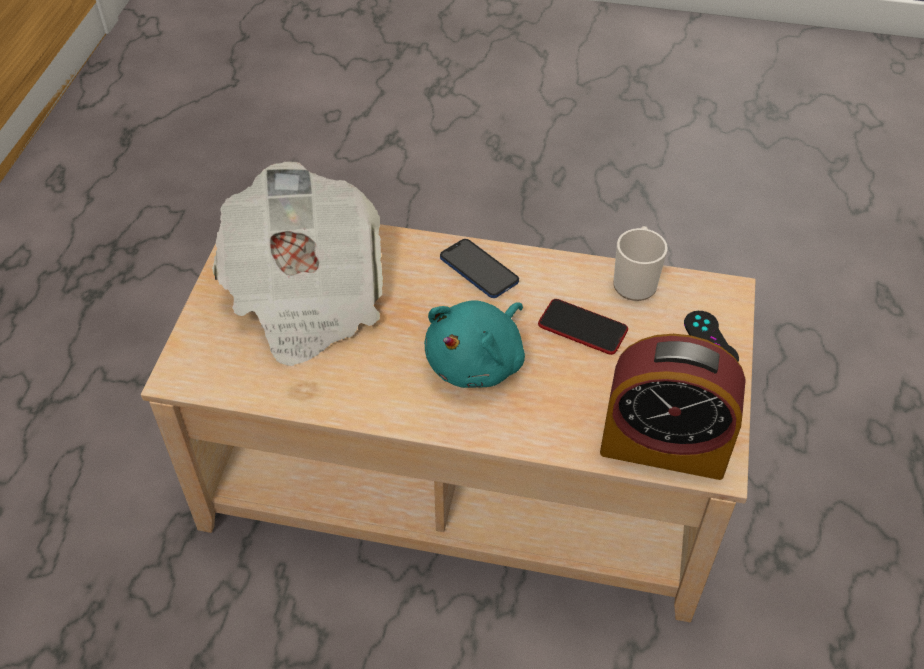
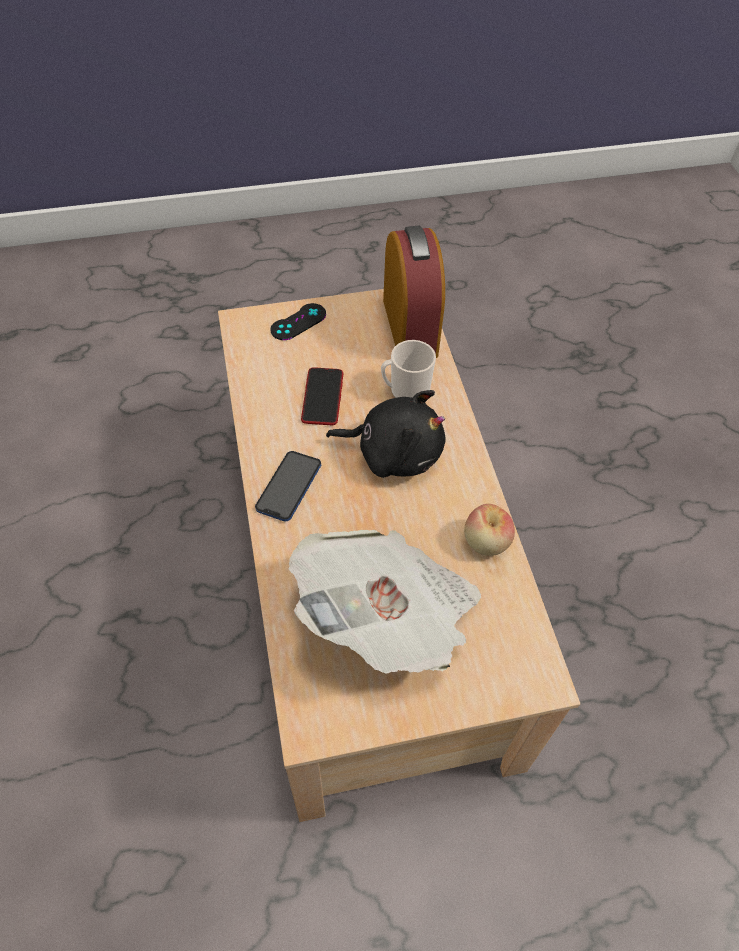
camera: 115 degrees left, 5 degrees up
(331, 394) = (486, 542): none -> apple
(478, 361) = (394, 452): turquoise plush toy -> black plush toy
(635, 281) = (253, 377): mug -> mug (405, 391)

